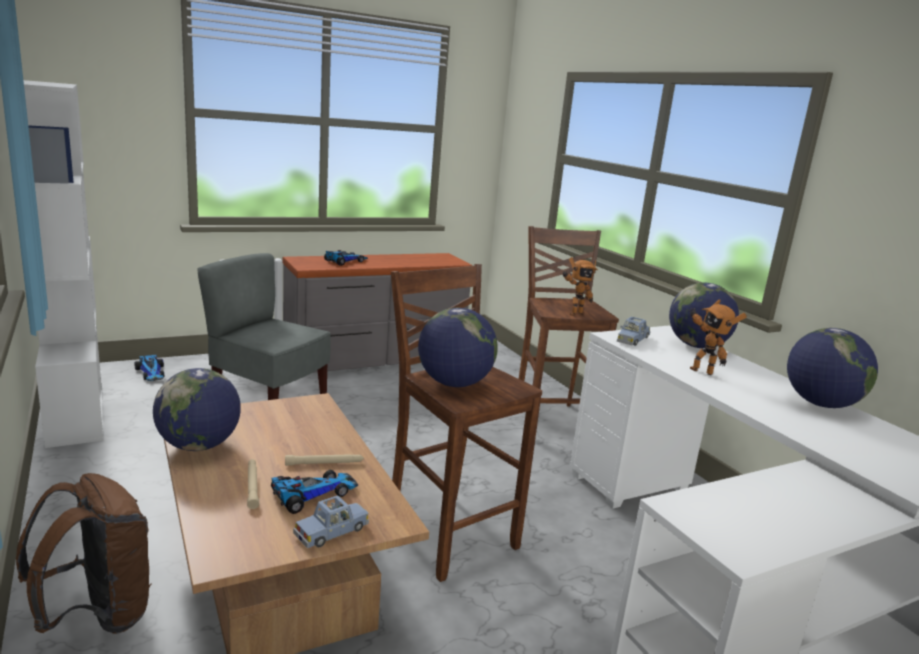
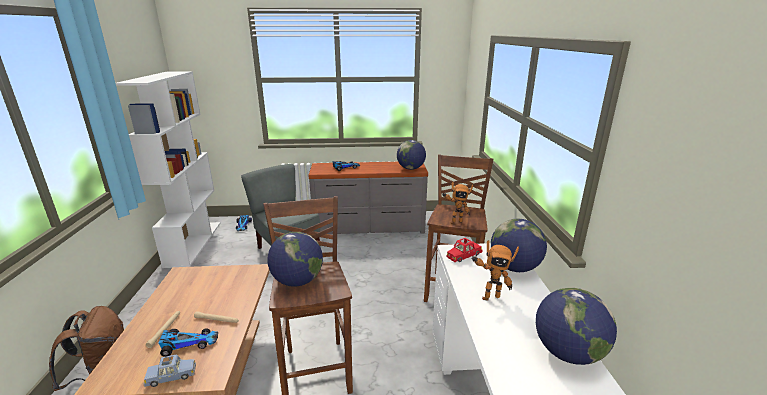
camera: 25 degrees right, 5 degrees up
(199, 446) = (168, 294): globe -> globe (410, 168)
(632, 340) = (463, 255): blue toy car -> red toy car
(702, 371) = (489, 296): toy robot -> toy robot turned 75 degrees counterclockwise

